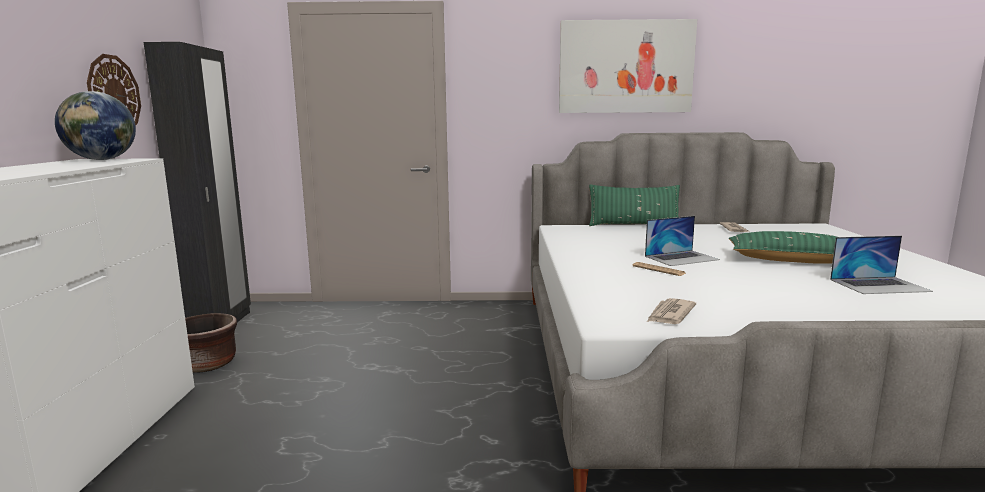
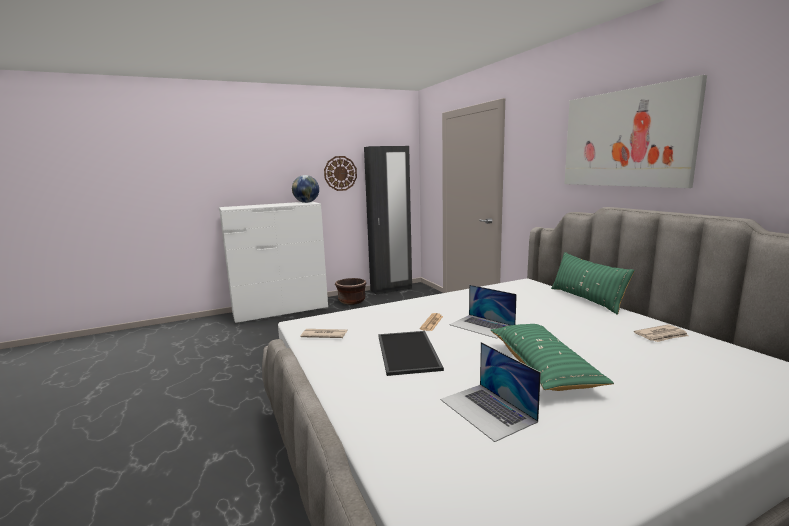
camera: 65 degrees right, 0 degrees up
(746, 288) = (409, 352): none -> tray

